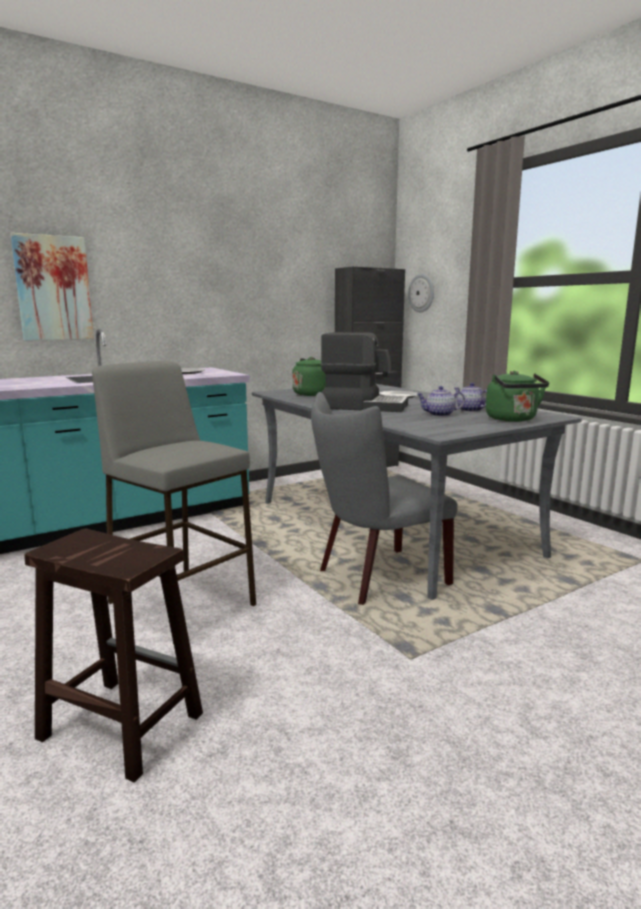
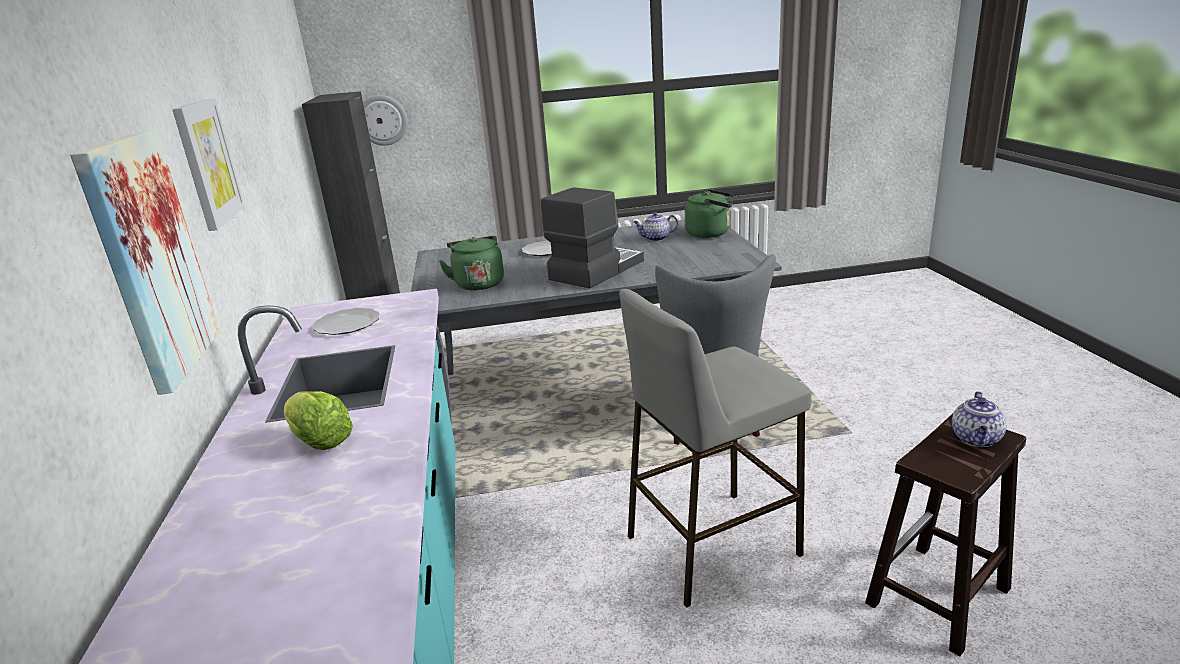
camera: 65 degrees left, 10 degrees up
(41, 382) = (319, 441): none -> lettuce
(151, 267) = (207, 163): none -> picture
(439, 415) = (669, 250): teapot -> teapot (976, 439)

